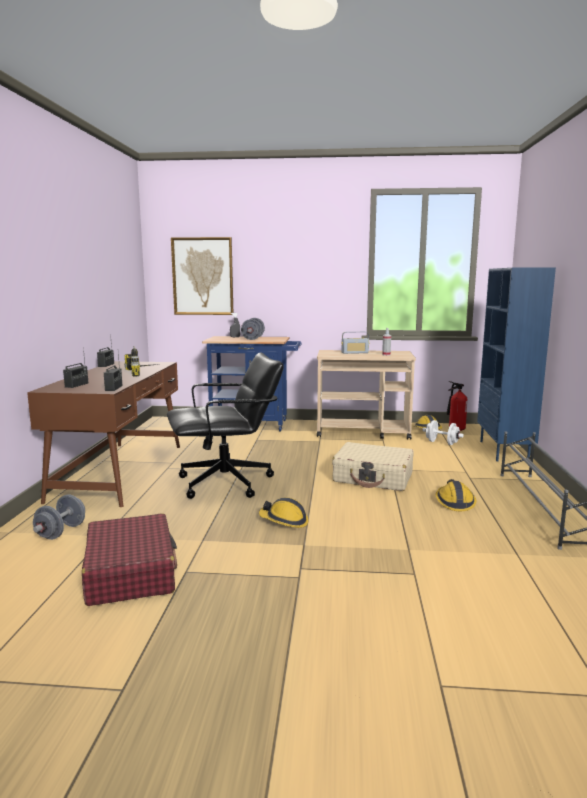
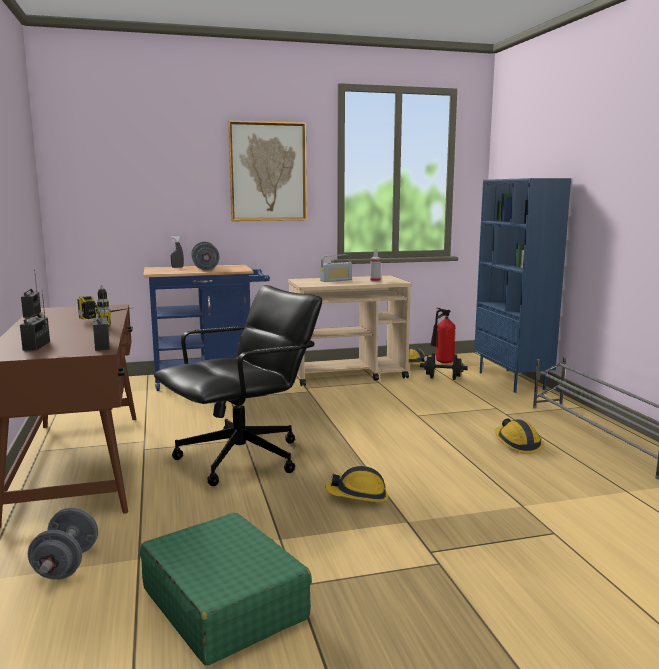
camera: 20 degrees left, 0 degrees up
(131, 572) = (224, 603): red suitcase -> green suitcase
(203, 276) = (126, 188): picture -> picture (268, 172)
(373, 477) = (409, 427): beige suitcase -> none
(441, 443) = (443, 378): white dumbbell -> black dumbbell

